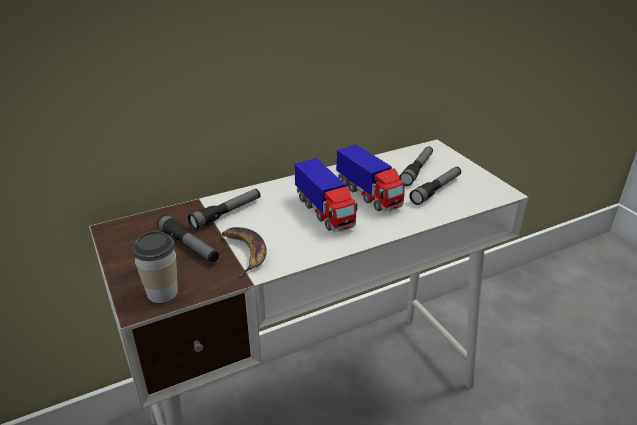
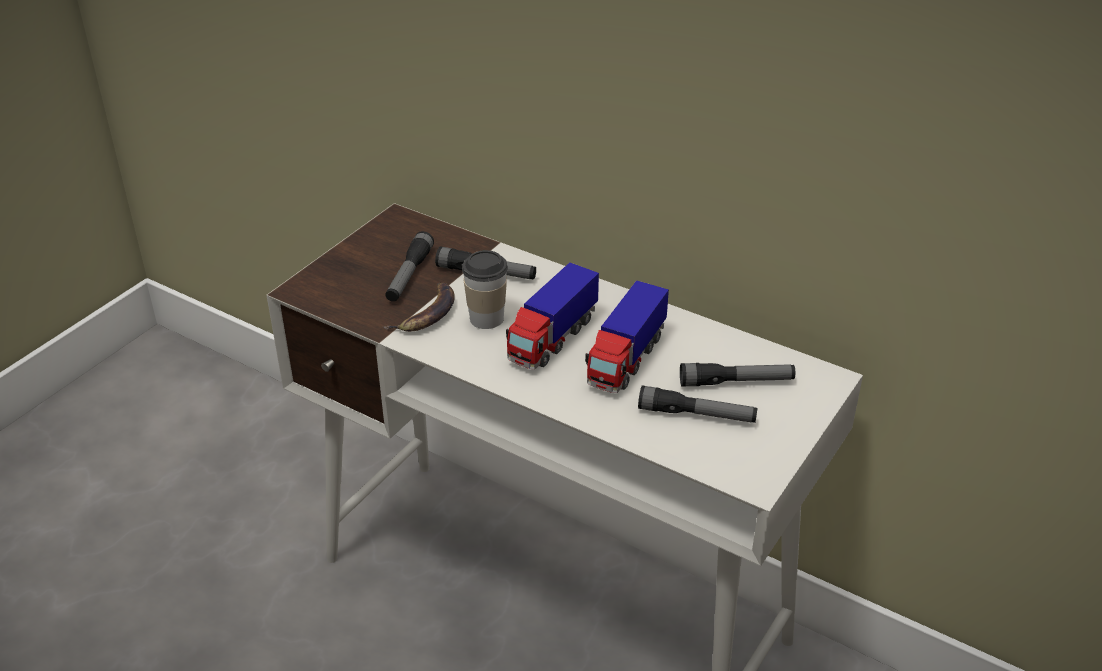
camera: 60 degrees right, 5 degrees up
(162, 292) = (327, 293): cup -> cup (486, 318)

